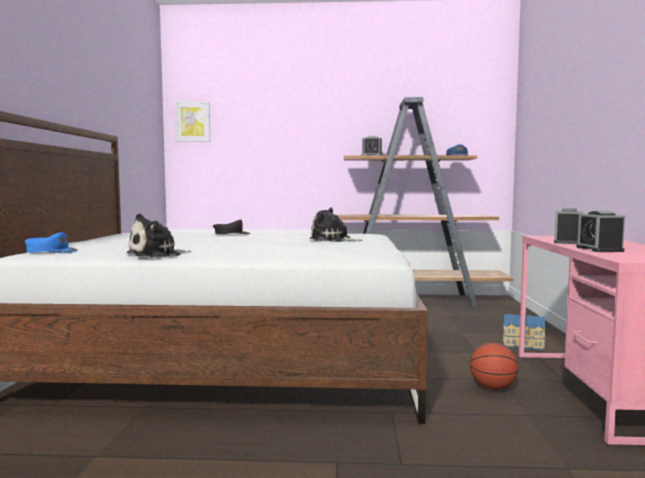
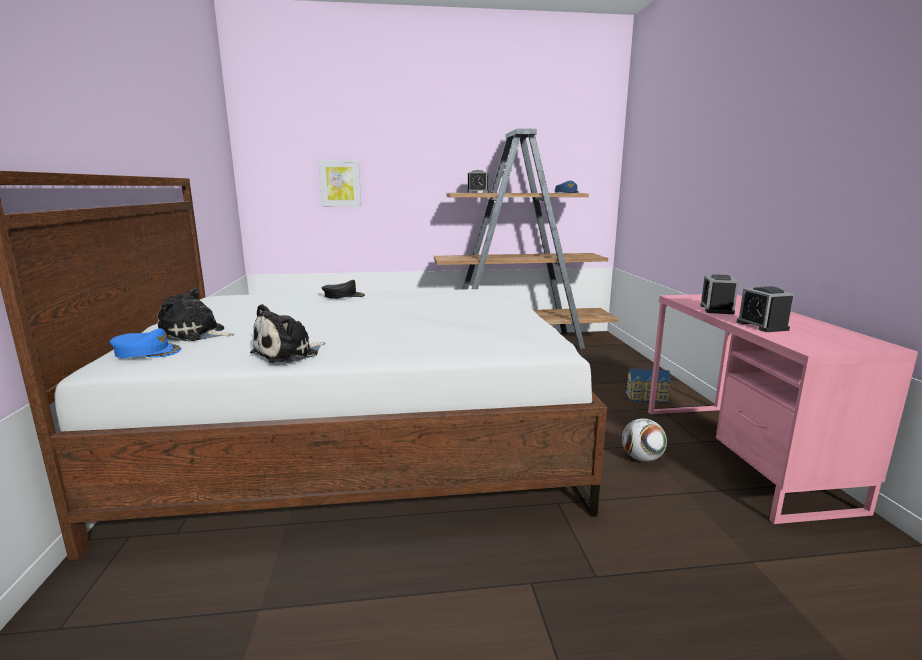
camera: 10 degrees left, 10 degrees up
(193, 122) = (268, 149): picture -> picture (340, 183)
(333, 240) = (467, 307): plush toy -> plush toy (195, 334)
(493, 388) = (642, 458): basketball -> football

